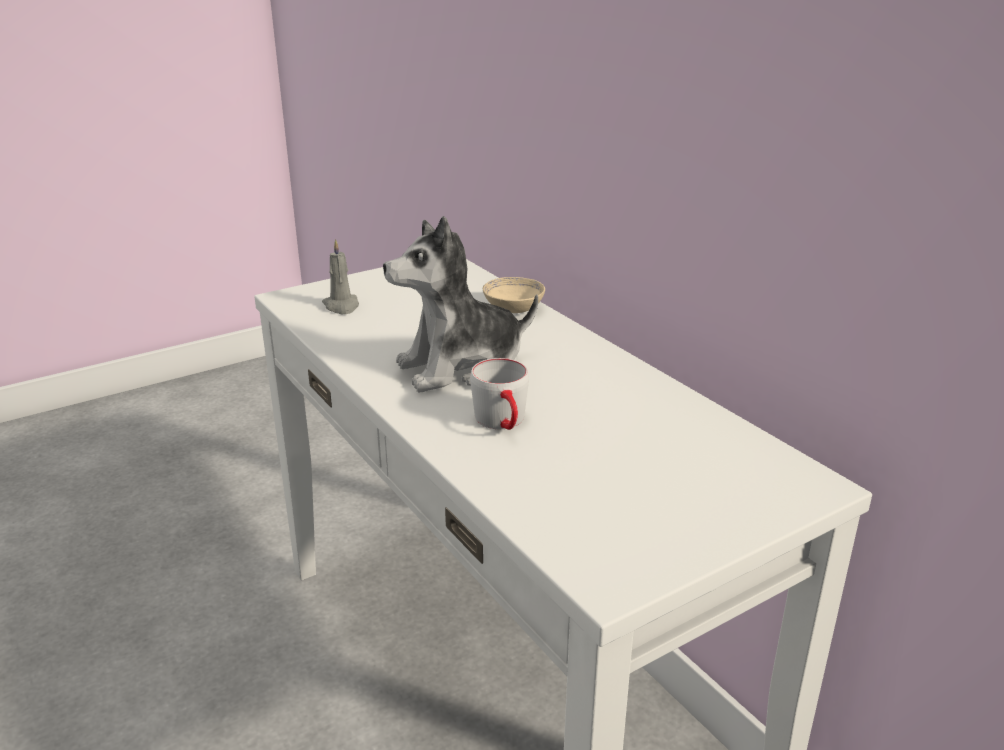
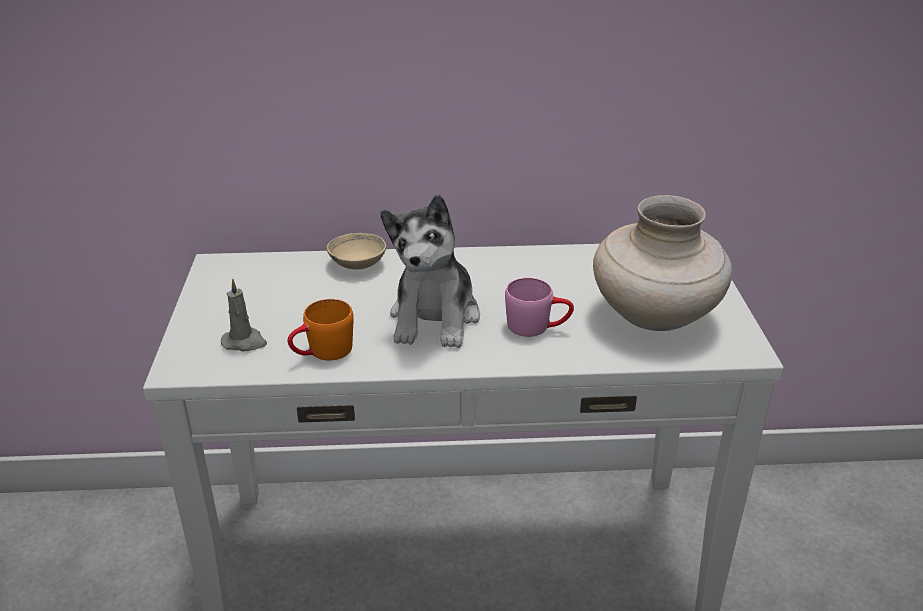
camera: 60 degrees left, 5 degrees up
(354, 338) = (322, 353): none -> orange mug
(503, 423) = (537, 326): grey mug -> pink mug
(609, 492) = (655, 317): none -> beige vase

